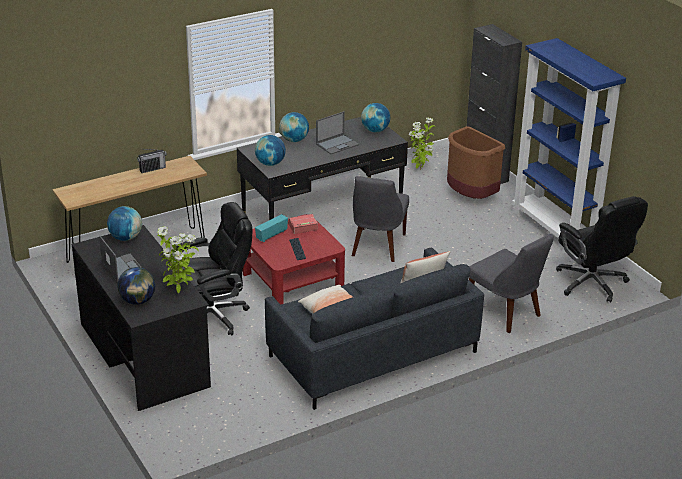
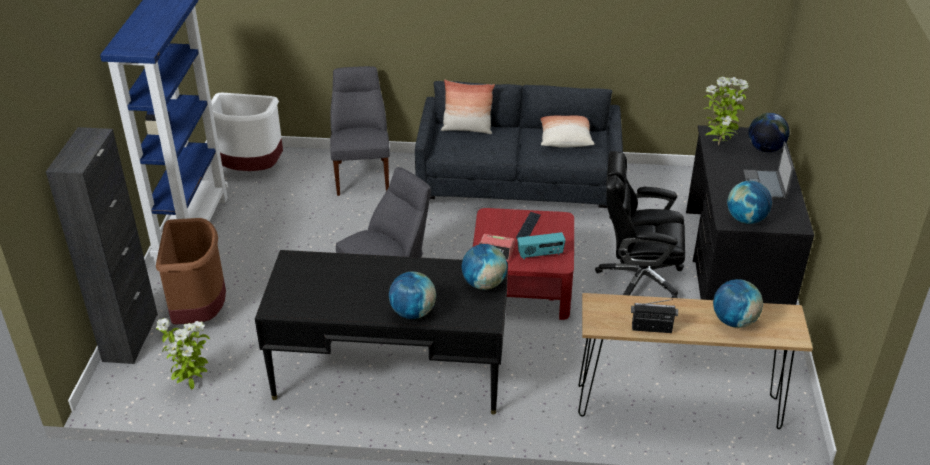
camera: 145 degrees left, 5 degrees up
(337, 144) = (367, 281): laptop -> none
(375, 130) = (292, 285): globe -> globe (734, 321)
(592, 283) = (251, 169): black office chair -> white trash can

